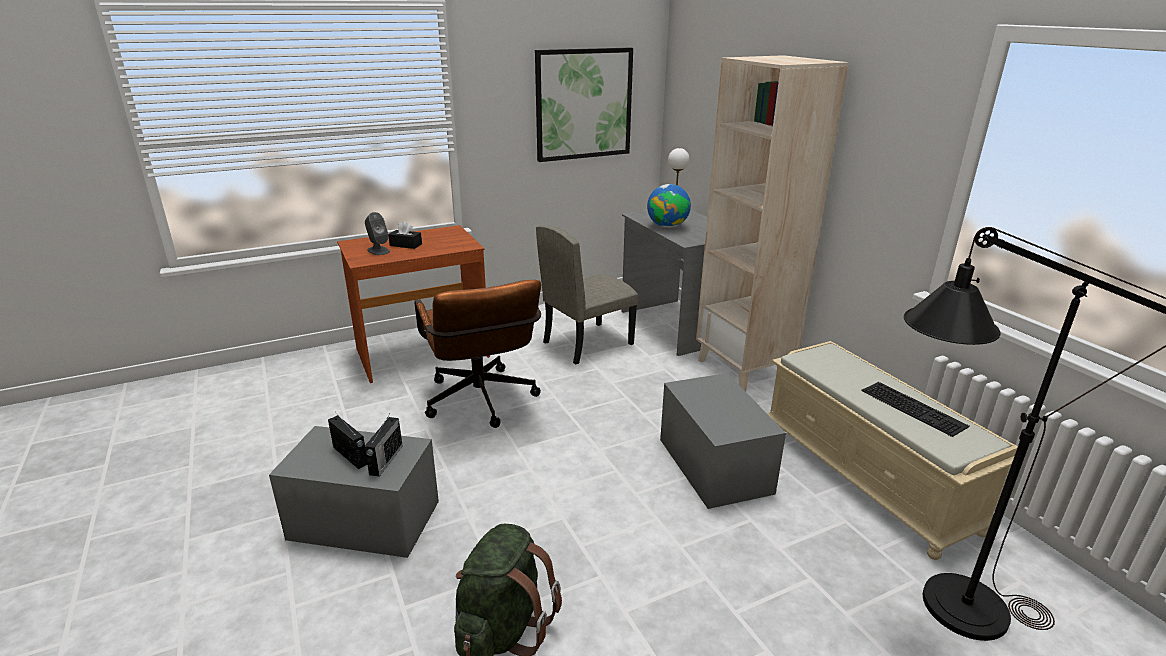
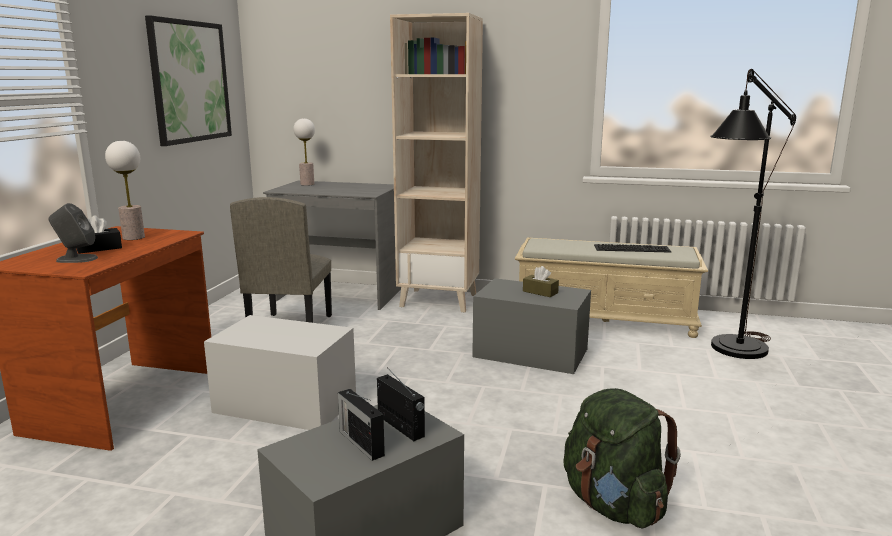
camera: 50 degrees left, 10 degrees down
(350, 456) = (361, 442): radio -> radio turned 120 degrees counterclockwise
(440, 240) = (134, 237): none -> table lamp
(482, 404) = (286, 404): brown office chair -> white storage box
(667, 226) = (327, 190): globe -> none
(729, 409) = (540, 292): none -> brown tissue box

